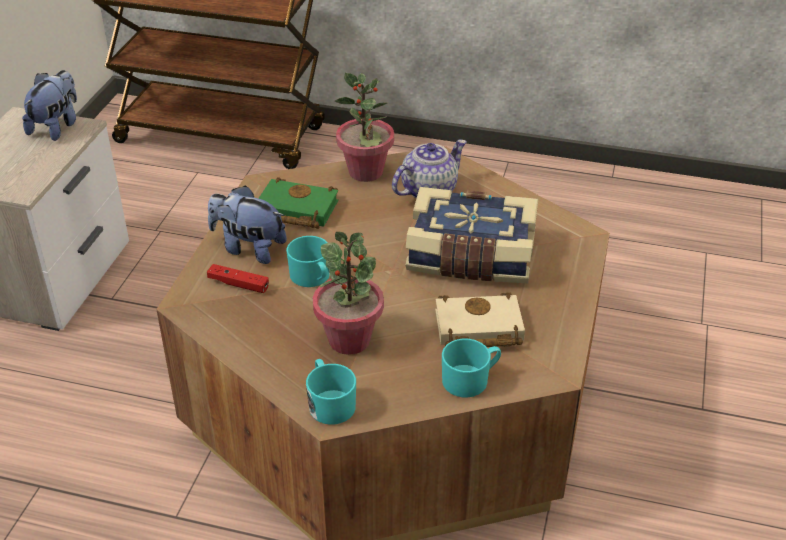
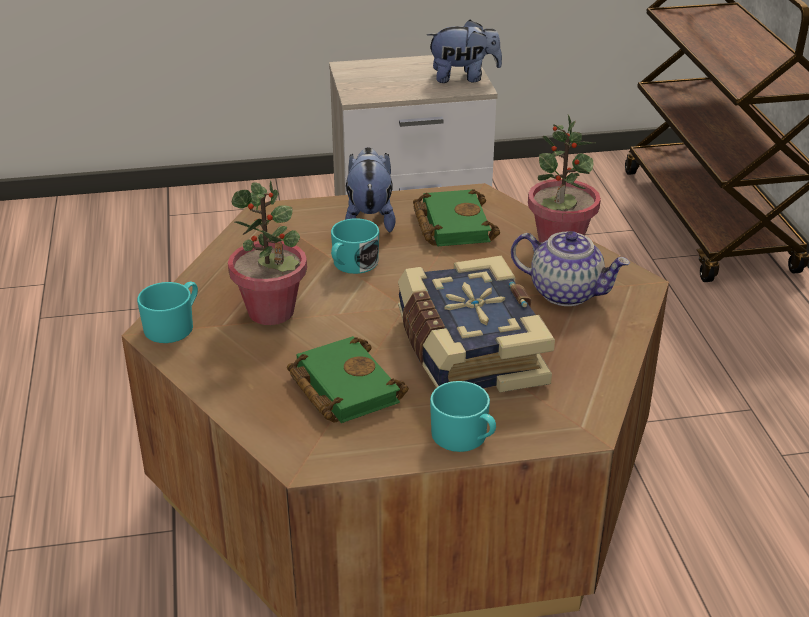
camera: 65 degrees right, 5 degrees down
(238, 284) = (311, 229): red game controller -> none
(470, 380) = (255, 403): turquoise mug -> turquoise mug (464, 438)
(476, 329) = (341, 387): beige book -> green book

